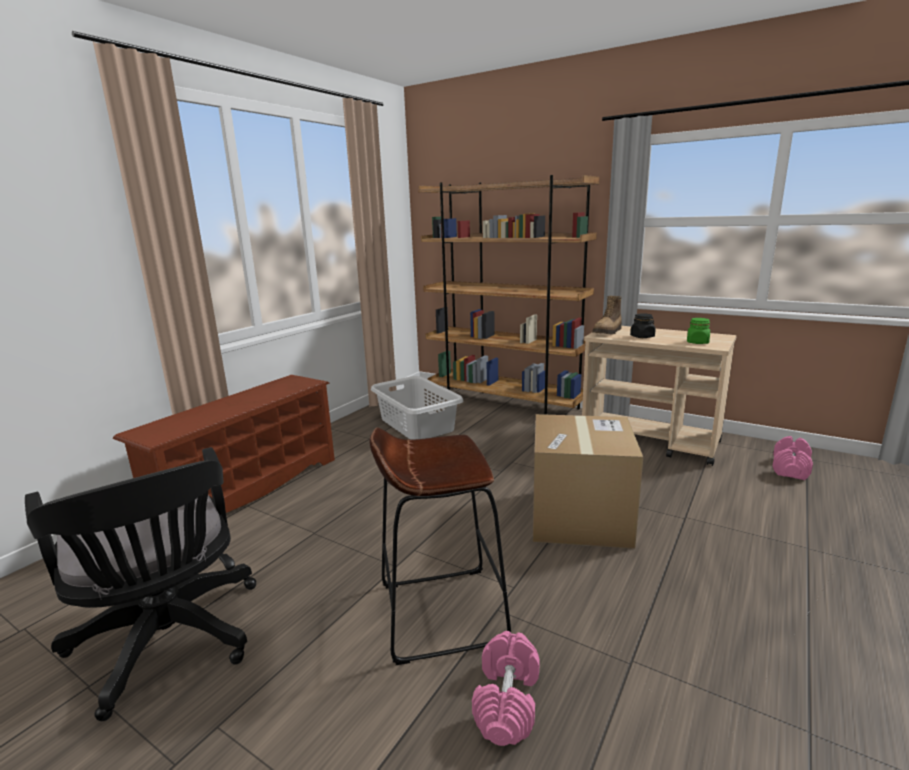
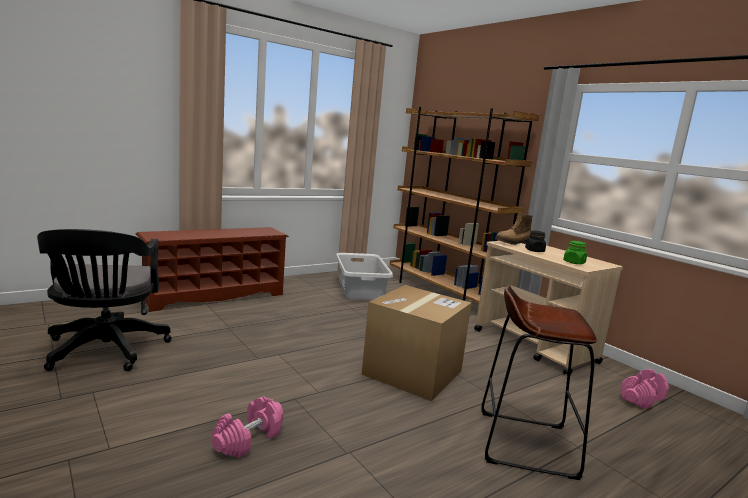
camera: 20 degrees right, 5 degrees down
(441, 612) = (259, 388): brown stool -> brown stool (525, 443)

